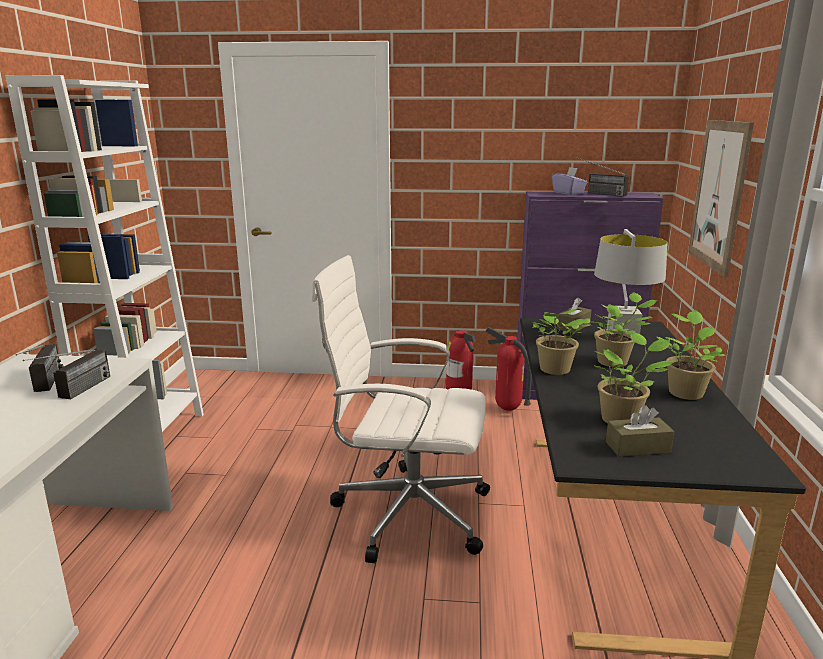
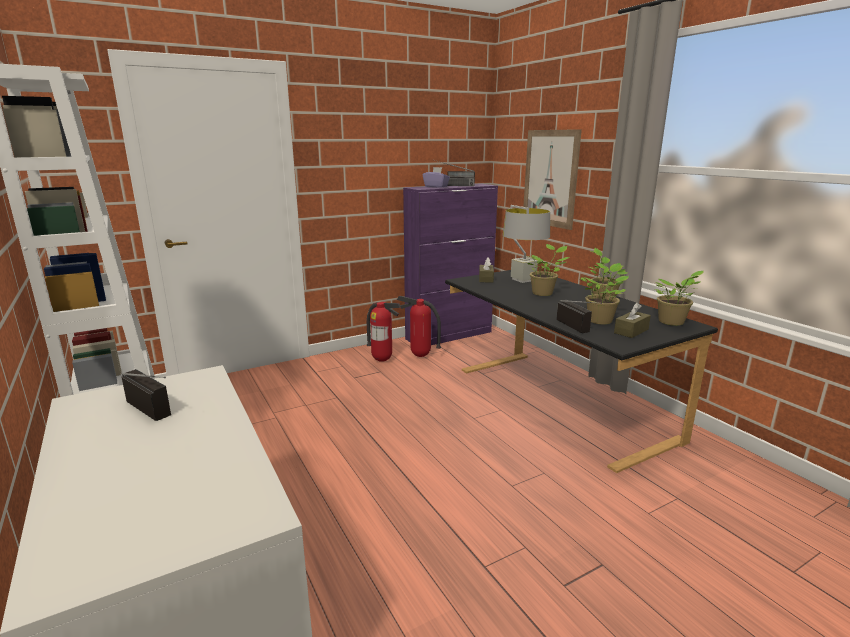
camera: 35 degrees left, 0 degrees up
(75, 393) = (206, 409): radio -> radio (580, 329)
(407, 512) = (436, 440): white office chair -> none
(554, 370) = (522, 304): potted plant -> potted plant (672, 322)

